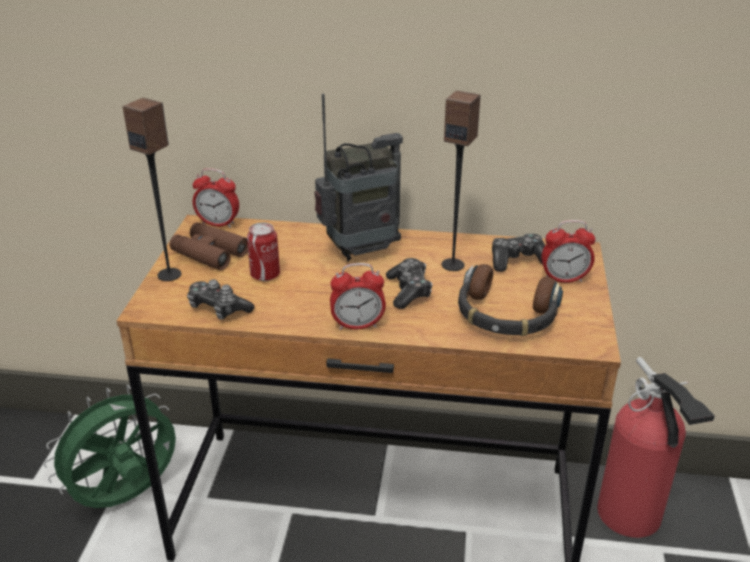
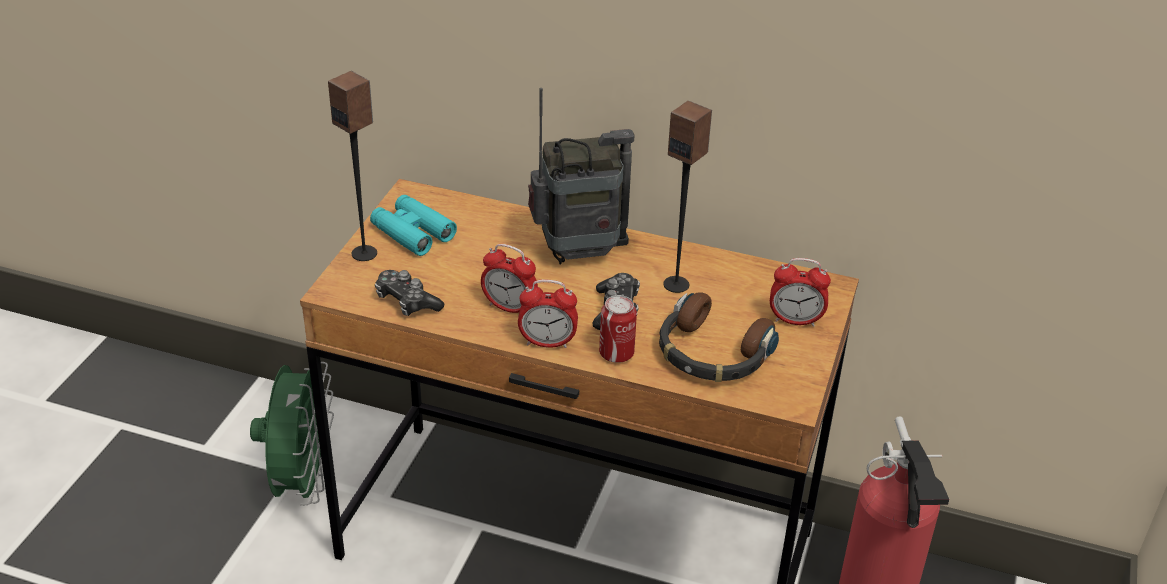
camera: 10 degrees right, 5 degrees up
(127, 497) = (303, 482): green fan -> green fan turned 120 degrees clockwise
(209, 253) = (412, 232): brown binoculars -> turquoise binoculars
(218, 224) = (430, 196): alarm clock -> alarm clock (509, 307)
(265, 275) = (466, 268): can -> can (616, 354)
(517, 260) = (752, 289): game controller -> none

